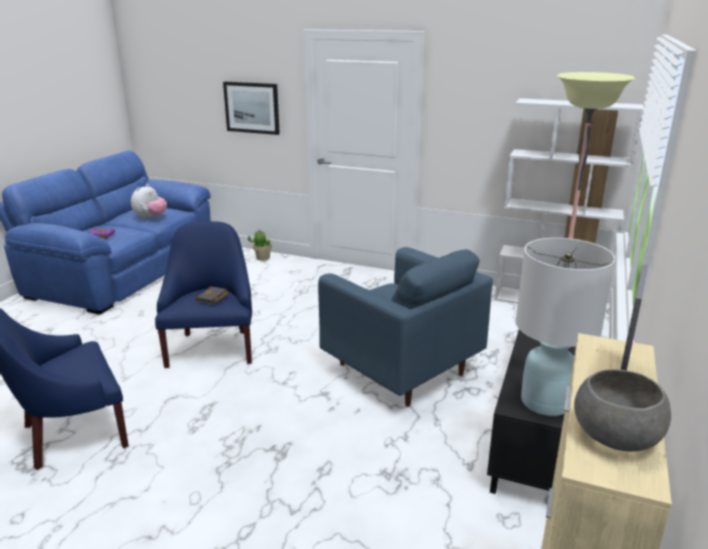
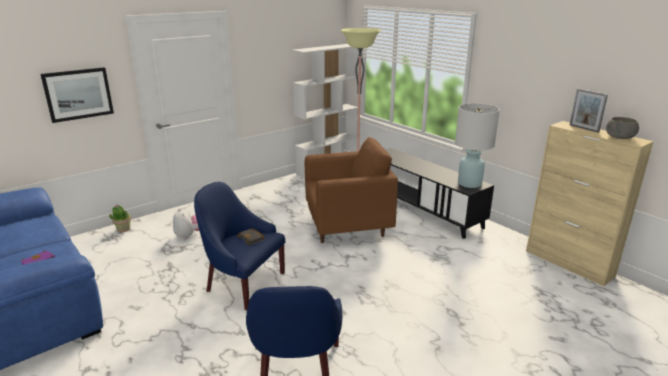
camera: 60 degrees left, 0 degrees up
(150, 217) = (36, 231): plush toy -> plush toy (188, 235)
(400, 369) = (347, 227): blue armchair -> brown armchair

